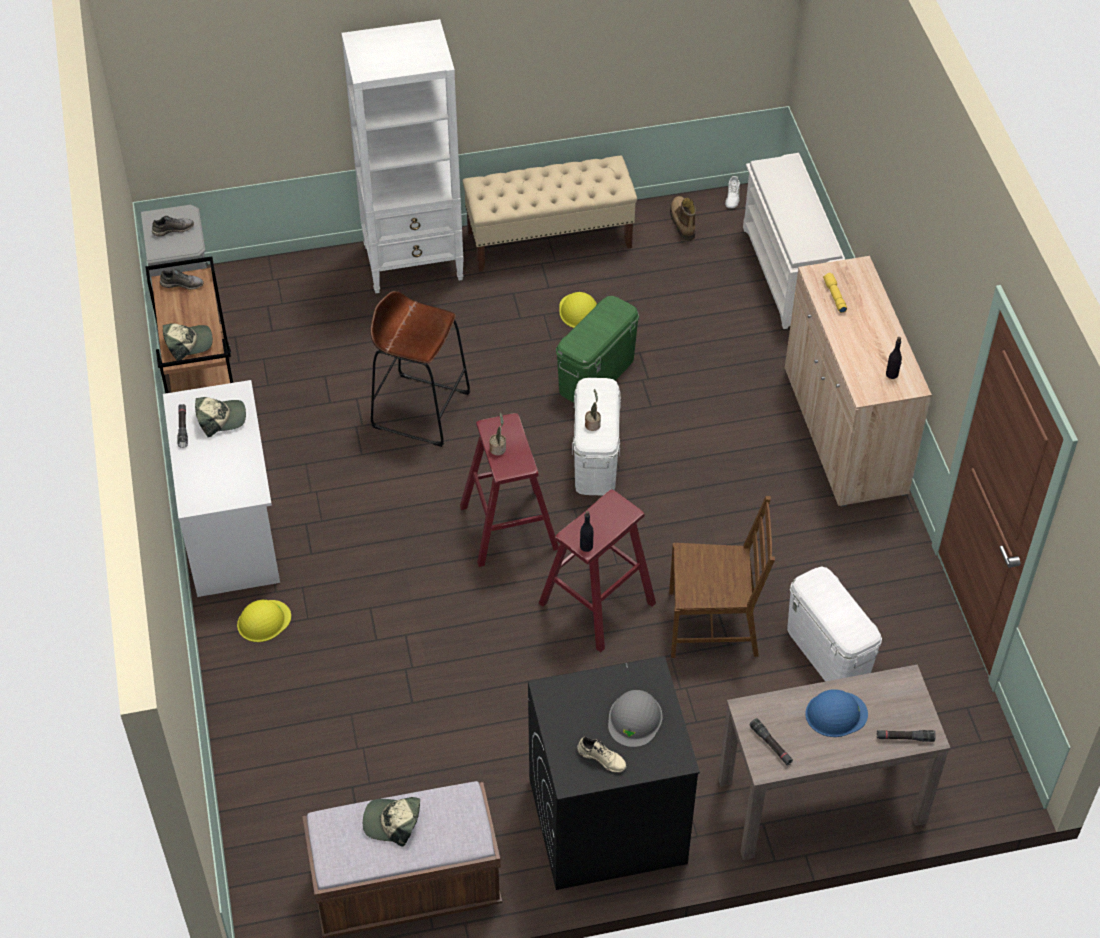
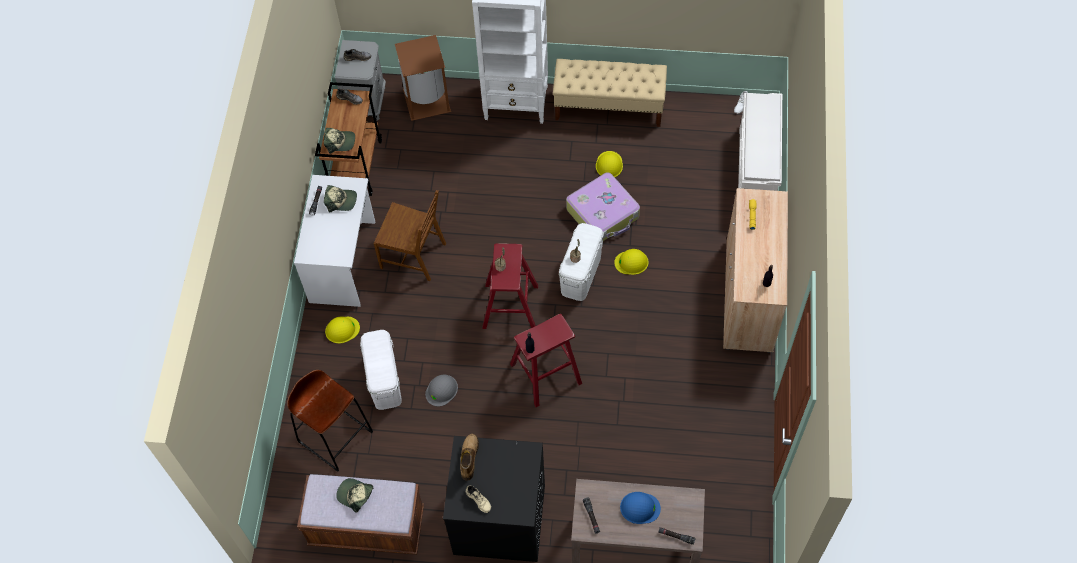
camera: 20 degrees right, 10 degrees up
(279, 285) = (427, 99): none -> brown trash can
(420, 409) = (484, 210): brown stool -> brown stool (335, 436)
(596, 374) = (603, 213): green storage box -> suitcase
(635, 719) = (508, 480): grey hard hat -> grey hard hat (441, 390)
(662, 427) = (631, 262): none -> yellow hard hat
(682, 222) = (700, 115): boot -> boot (468, 458)
(714, 624) = (613, 408): brown chair -> brown chair (414, 255)
(828, 652) = (677, 448): white storage box -> white storage box (384, 381)

